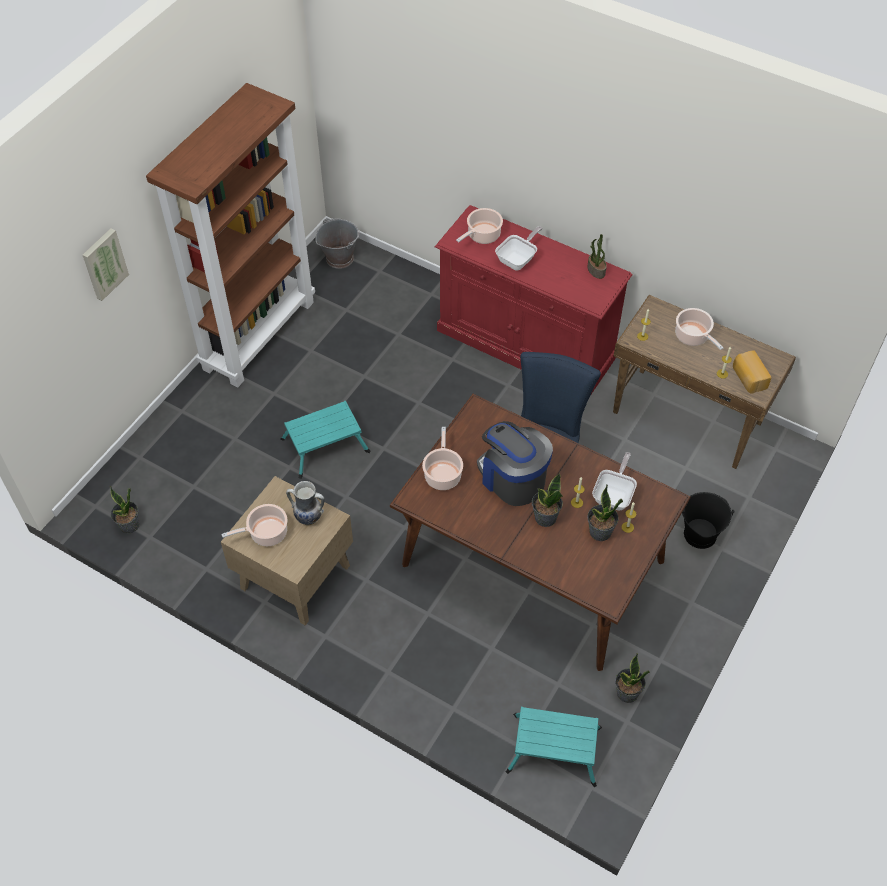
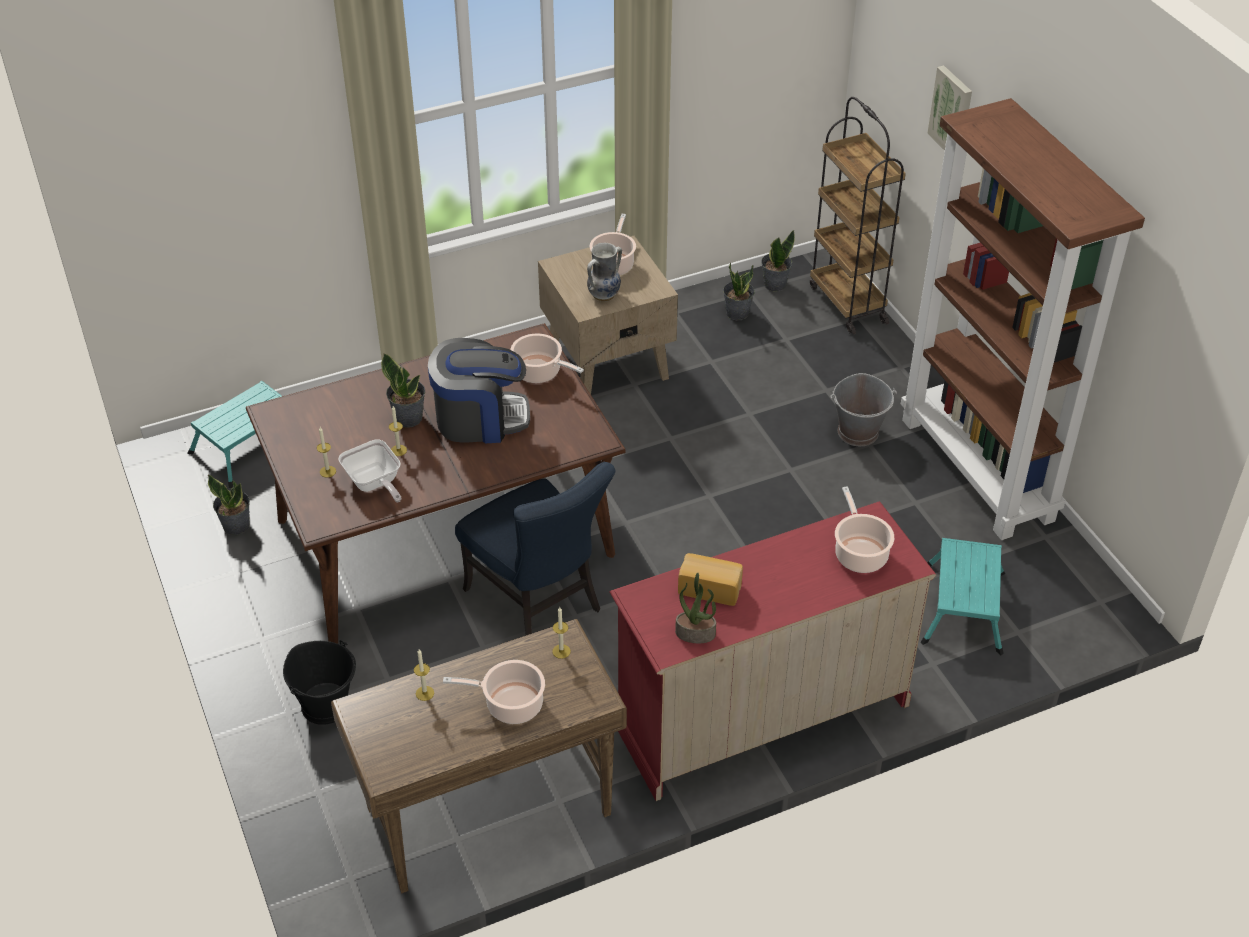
camera: 125 degrees right, 10 degrees down
(127, 470) = (847, 304): none -> brown cart
(325, 445) = (755, 453): turquoise step ladder -> turquoise step ladder (963, 608)
(339, 258) = (1073, 603): grey bucket -> grey bucket (858, 432)
(518, 259) = (784, 565): frying pan -> none
(600, 532) = (346, 448): potted plant -> potted plant (737, 313)
(748, 378) = (391, 716): bread -> bread (710, 587)

